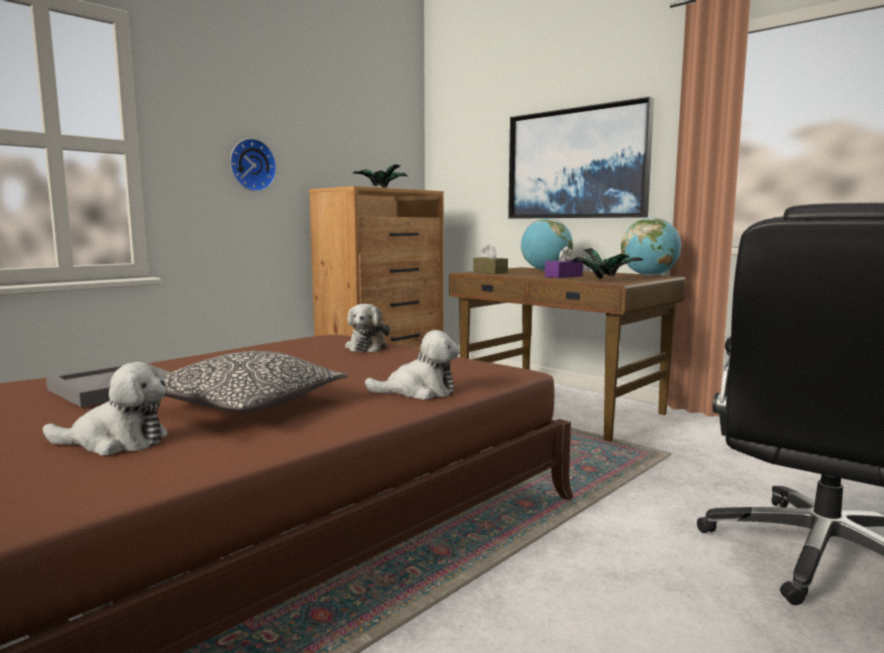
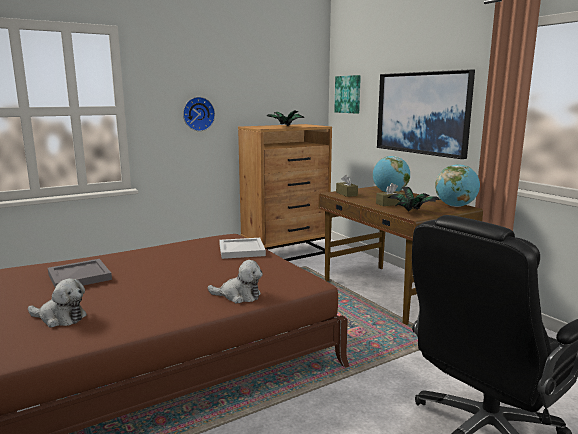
camera: 15 degrees right, 5 degrees up
(246, 404) = (137, 297): pillow -> none
(367, 347) = (242, 250): plush toy -> white tray
(457, 151) = (348, 94): none -> picture
(563, 276) = (390, 204): purple tissue box -> brown tissue box

